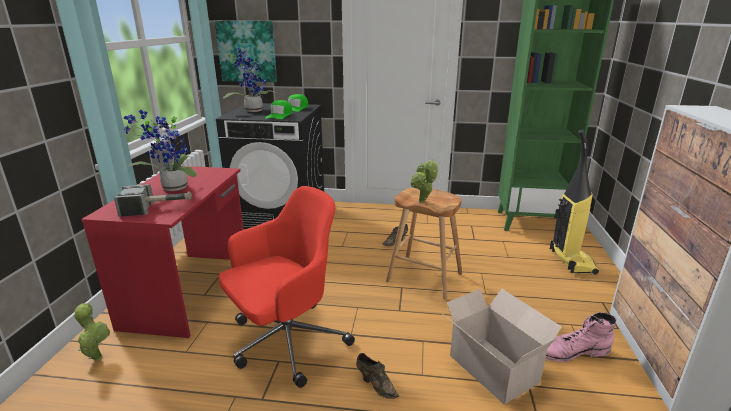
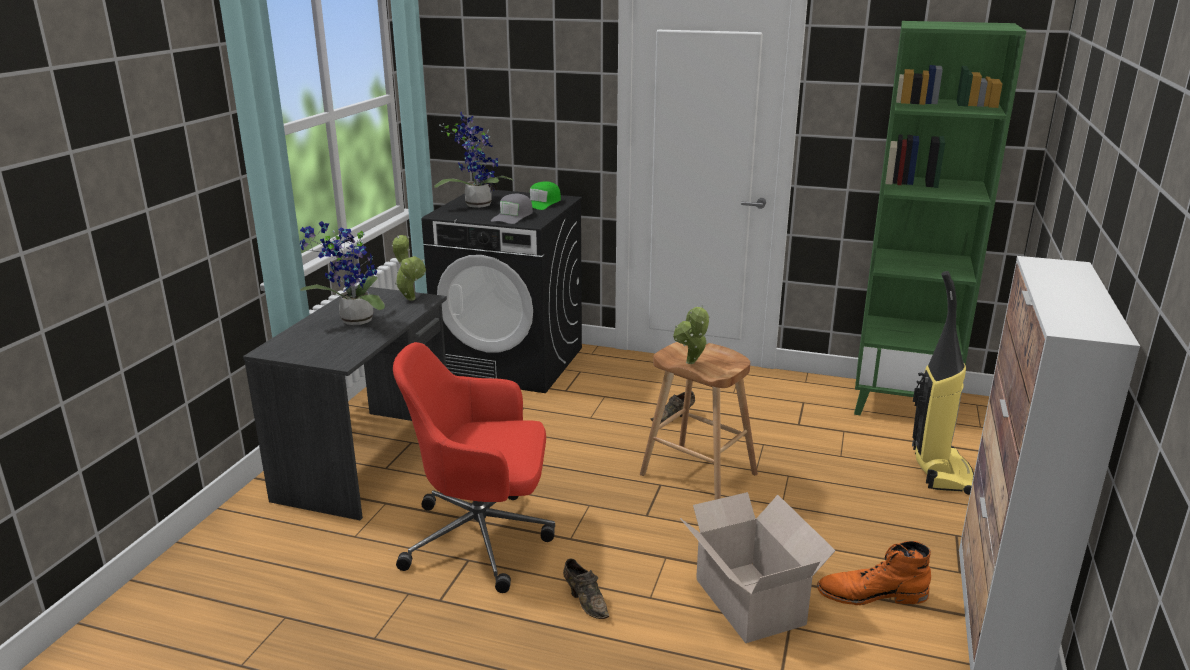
camera: 10 degrees right, 0 degrees up
(97, 356) = (249, 530): potted plant -> potted plant (410, 298)
(158, 208) = (333, 348): hammer -> none
(191, 290) = (369, 460): red desk -> grey desk
(247, 51) = (477, 112): picture -> none
(279, 115) = (513, 216): green cap -> grey cap
(286, 342) = (482, 539): red office chair -> red office chair turned 150 degrees counterclockwise
(571, 352) = (871, 594): pink boot -> orange boot

